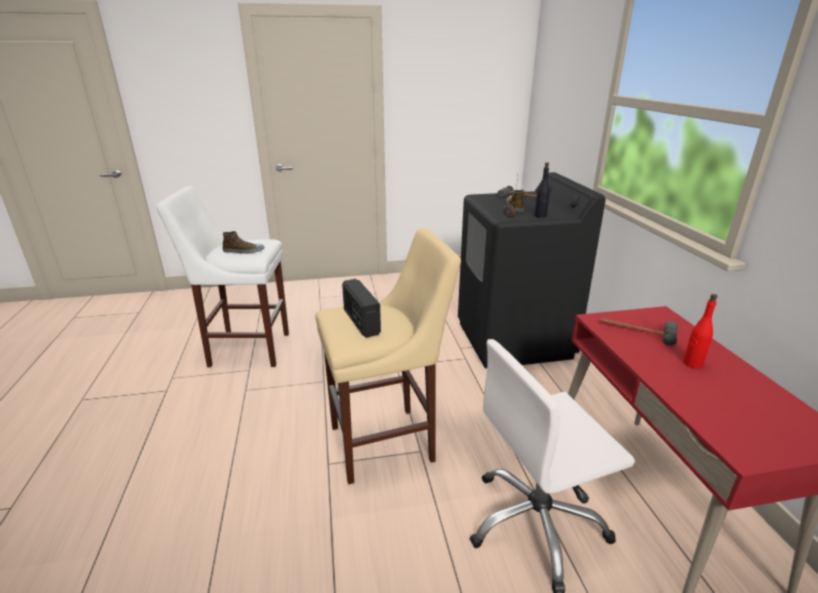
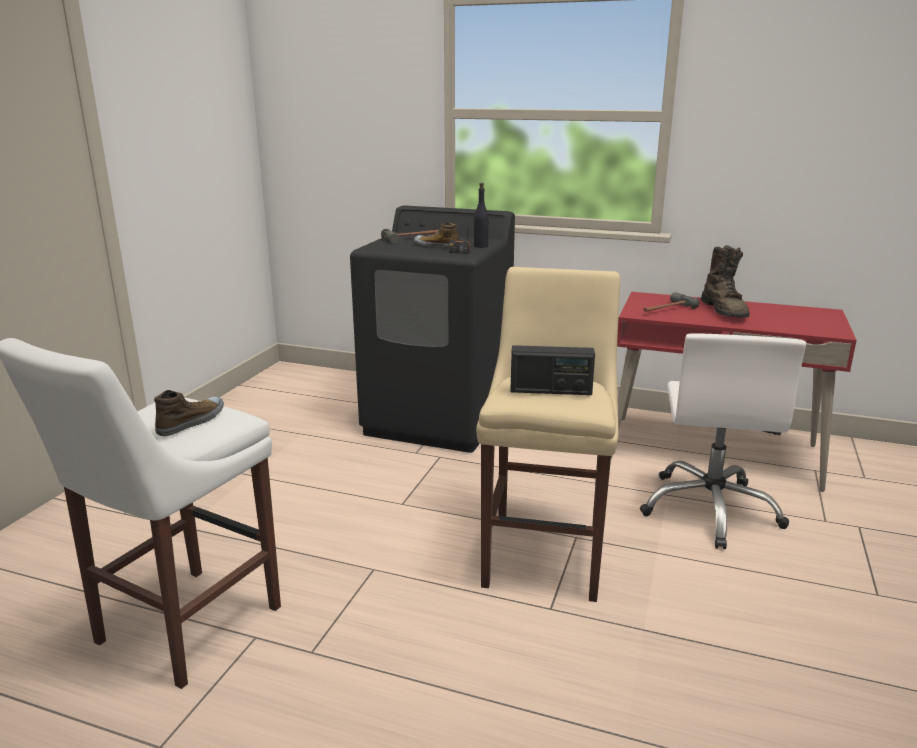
camera: 60 degrees left, 5 degrees down
(692, 363) = (724, 311): red bottle -> brown boot

